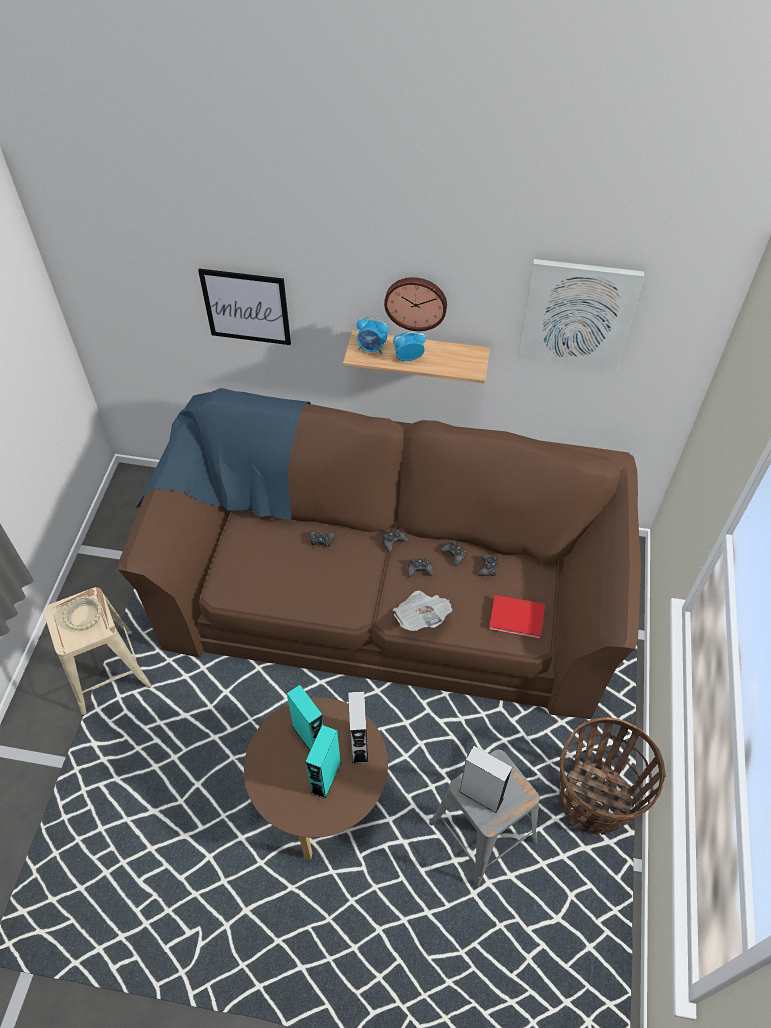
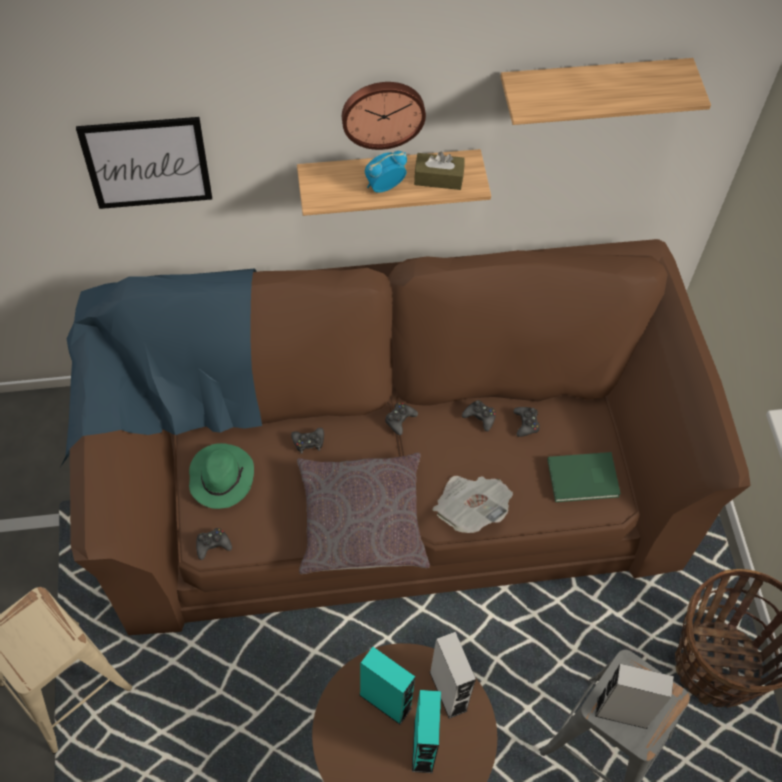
camera: 20 degrees left, 5 degrees up
(84, 616) = (37, 631): beige bowl -> none
(250, 548) = (221, 477): none -> green hat
(338, 603) = (361, 520): none -> grey pillow
(372, 348) = (332, 184): alarm clock -> none
(419, 569) = (445, 448): black game controller -> black game controller (213, 545)
(450, 360) = (438, 178): none -> brown tissue box
(517, 619) = (584, 479): red book -> green book
(577, 314) = (592, 88): picture -> shelf

